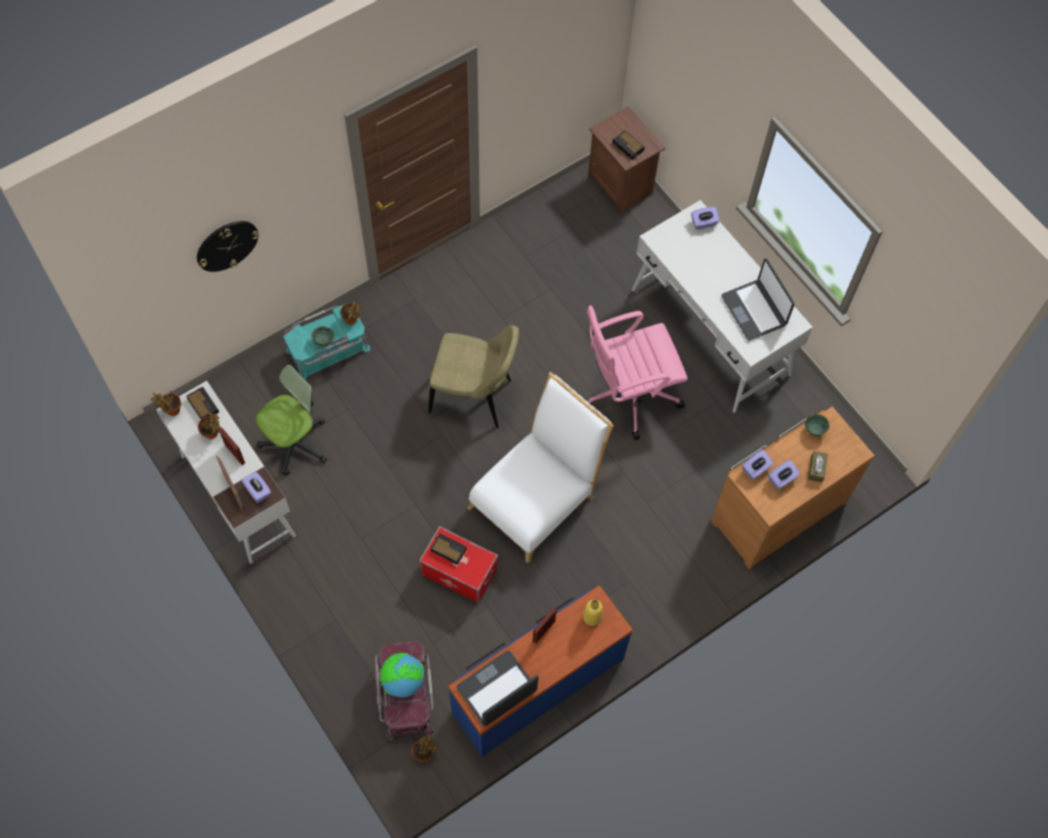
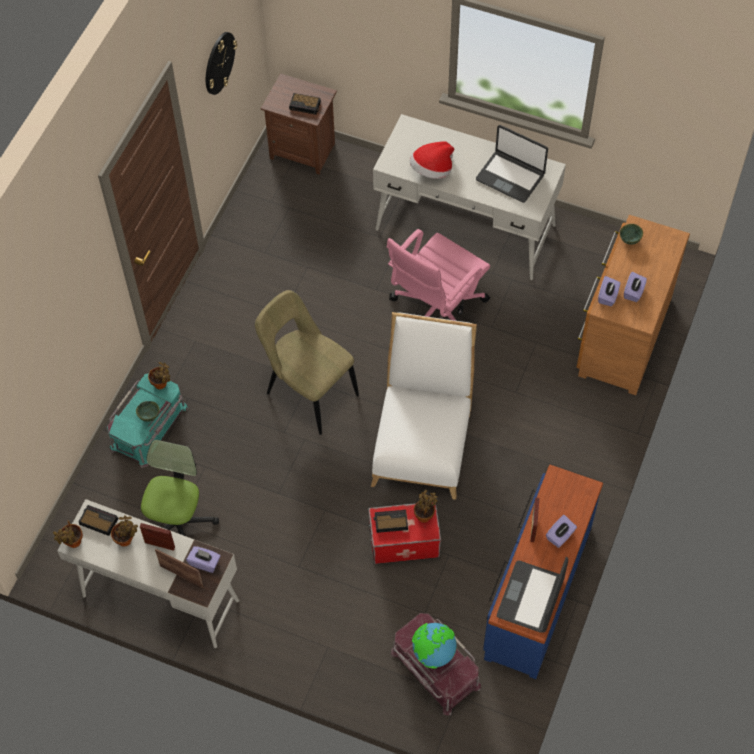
camera: 30 degrees left, 5 degrees down
(227, 245) = (45, 357): wall clock -> wall clock (219, 63)
(425, 753) = (487, 707): potted plant -> potted plant (424, 515)
(474, 397) = (309, 392): beige chair -> beige chair turned 120 degrees counterclockwise
(592, 617) = (563, 492): yellow bottle -> none
(689, 265) = (432, 170): none -> hat
(704, 223) = (418, 130): purple tissue box -> purple tissue box (560, 536)
(816, 469) = (654, 269): brown tissue box -> none

